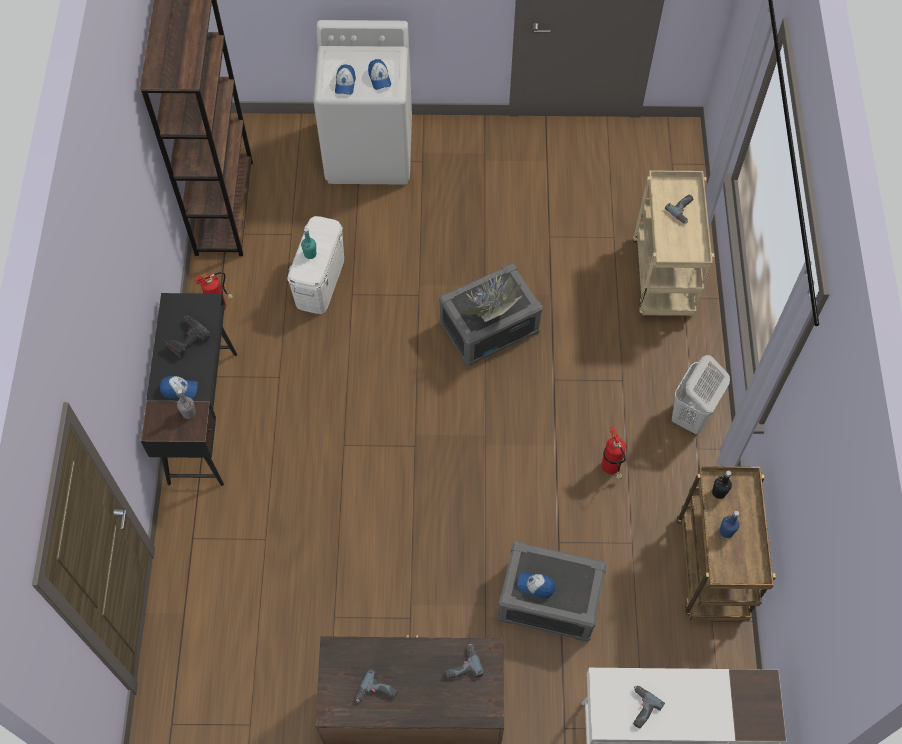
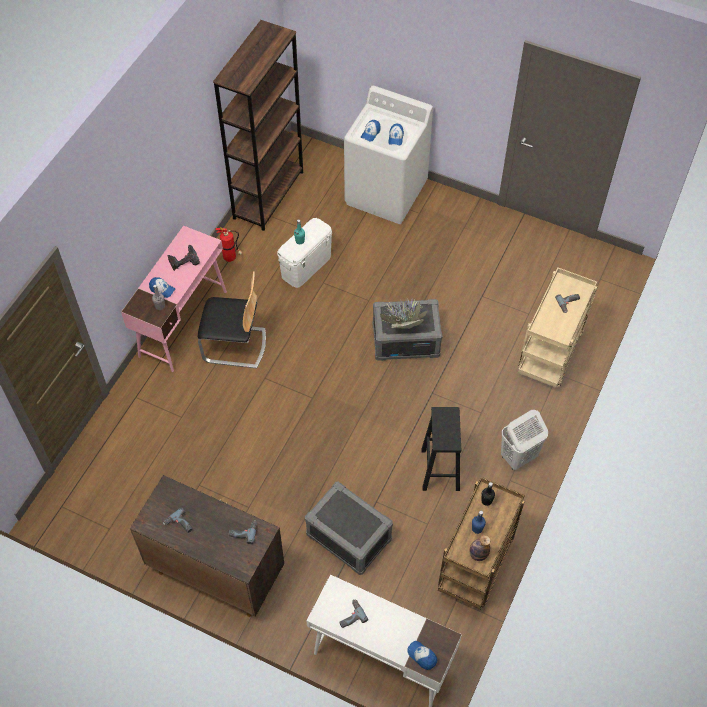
camera: 25 degrees right, 5 degrees down
(203, 416) = (183, 323): black desk -> pink desk
(284, 419) = (235, 346): none -> chair
(536, 585) = (335, 516): cap -> cap (422, 656)
(611, 469) = (440, 469): fire extinguisher -> black stool
(744, 562) = (478, 554): none -> bottle

